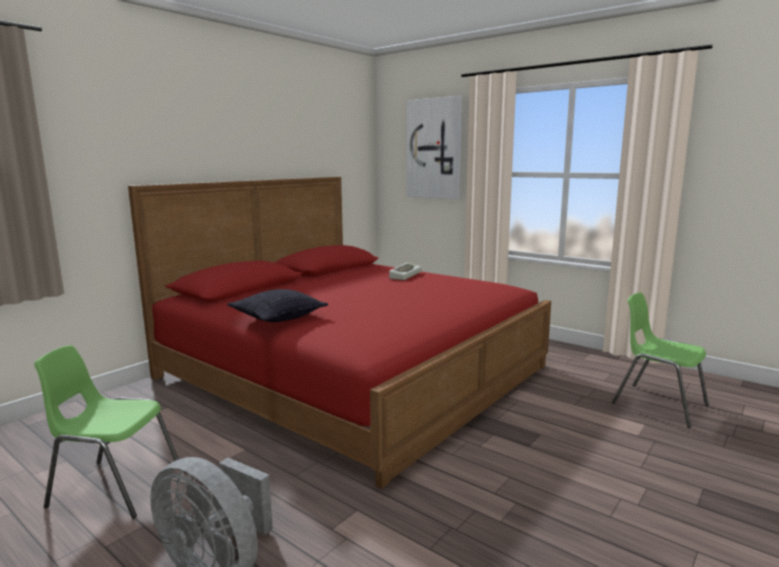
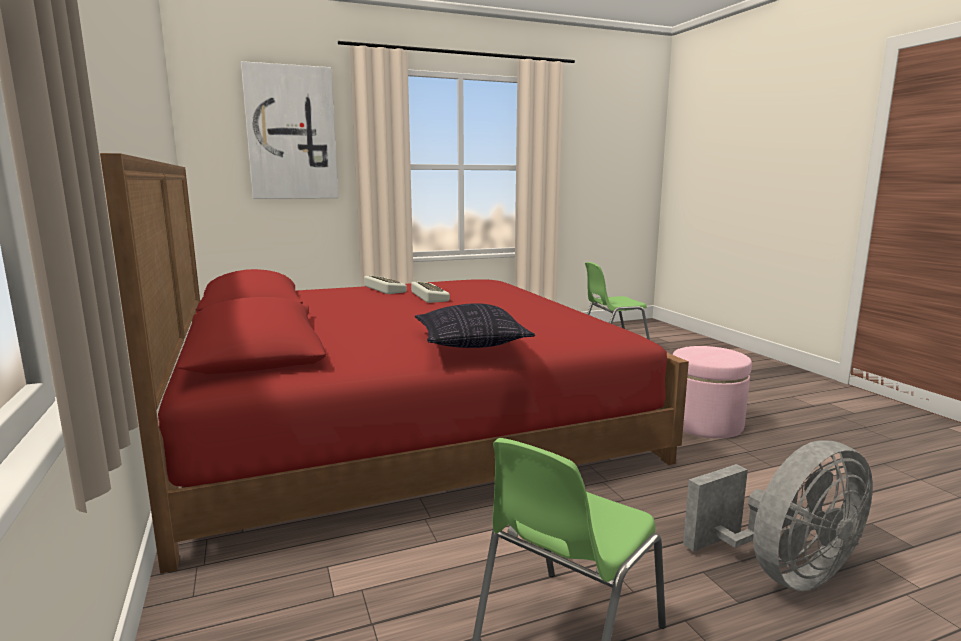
camera: 60 degrees left, 0 degrees up
(397, 286) = (428, 297): none -> keyboard
(500, 493) = (705, 424): none -> pink ottoman

